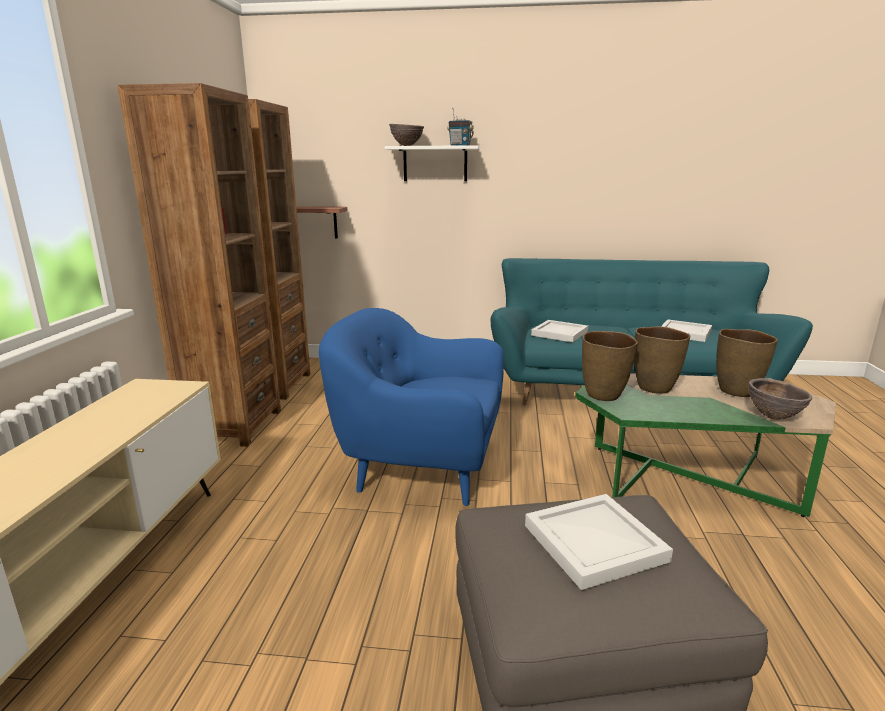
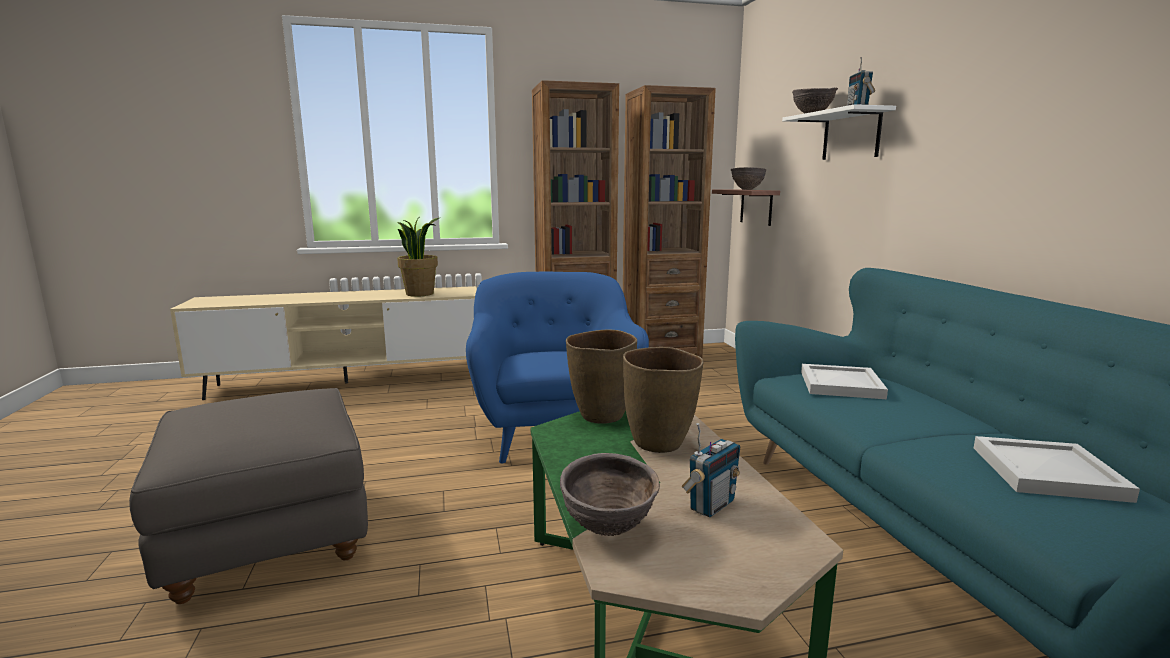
camera: 70 degrees right, 5 degrees down
(130, 412) = (420, 294): none -> potted plant
(314, 207) = (747, 189): none -> brown bowl
(592, 542) = (251, 410): white tray -> none
(737, 391) = (711, 505): brown vase -> radio

